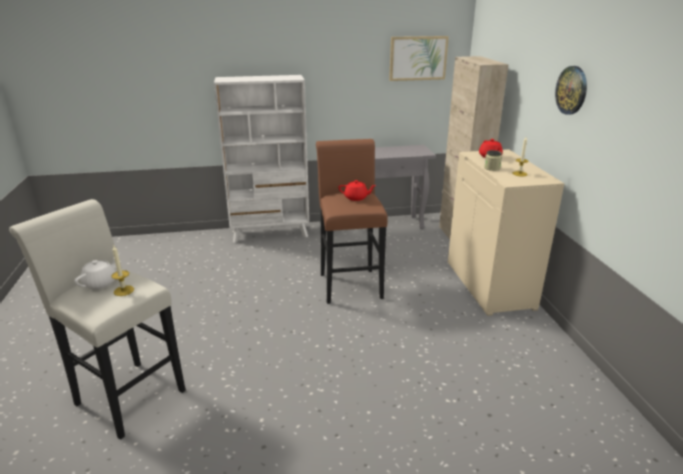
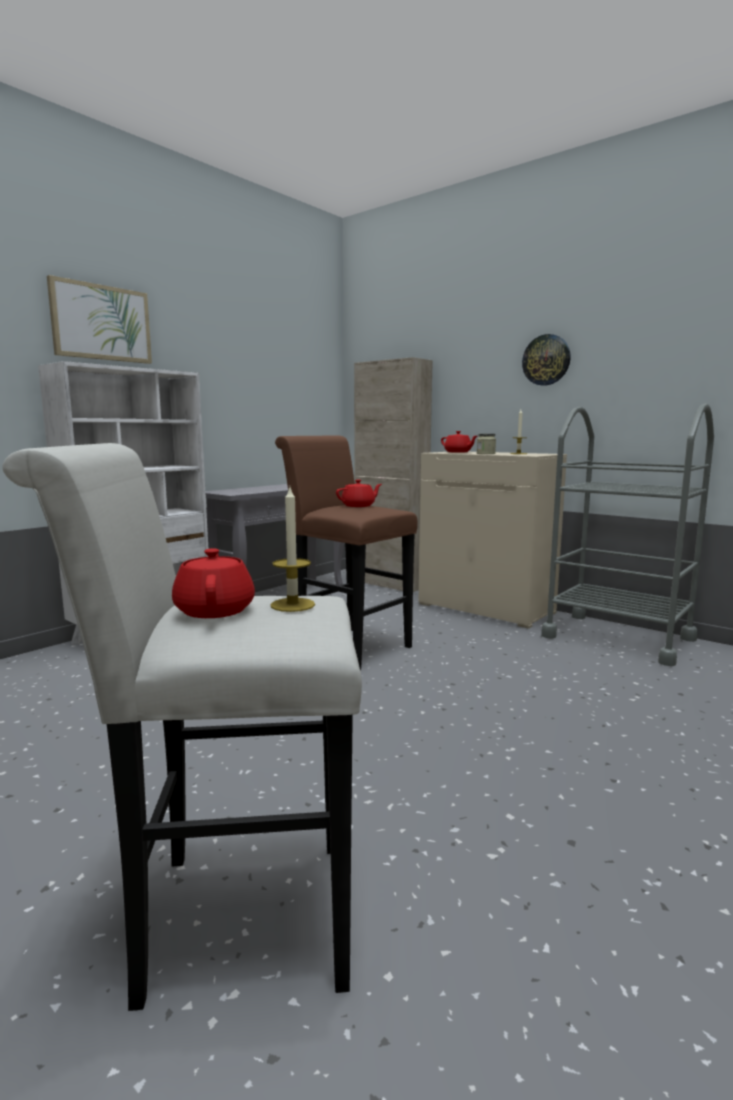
camera: 40 degrees left, 15 degrees down
(101, 283) = (215, 610): white teapot -> red teapot
(418, 58) = (298, 370): picture -> picture (101, 323)
(541, 352) = (618, 638): none -> grey cart

